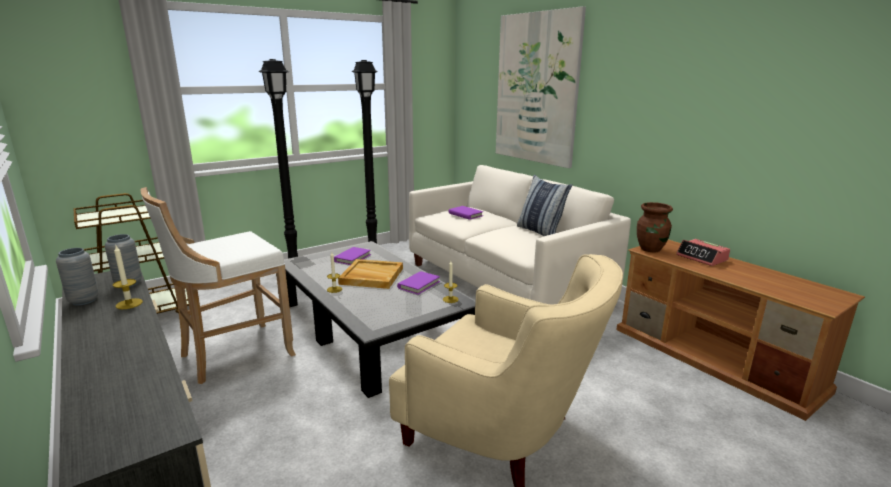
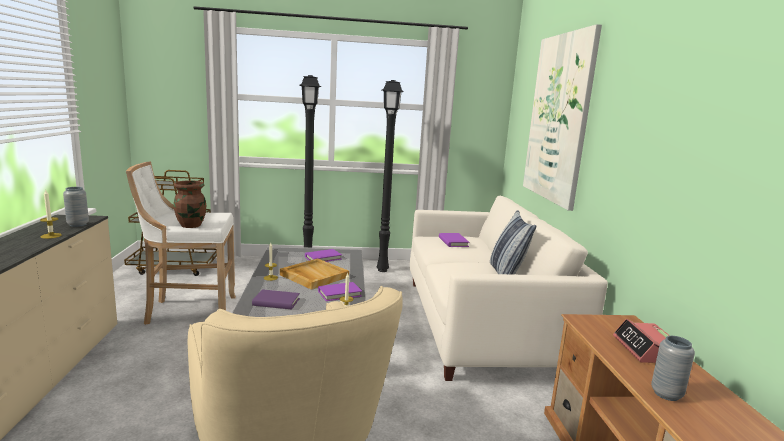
camera: 30 degrees right, 5 degrees down
(84, 301) = (37, 228): grey vase -> grey vase (666, 394)
(377, 309) = (276, 302): none -> purple book
(651, 249) = (590, 321): brown vase -> brown vase (191, 225)

